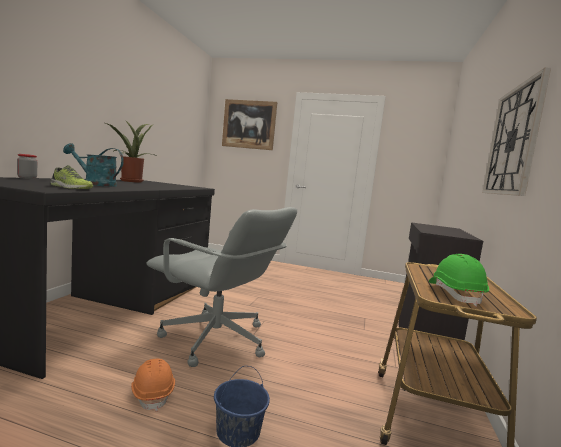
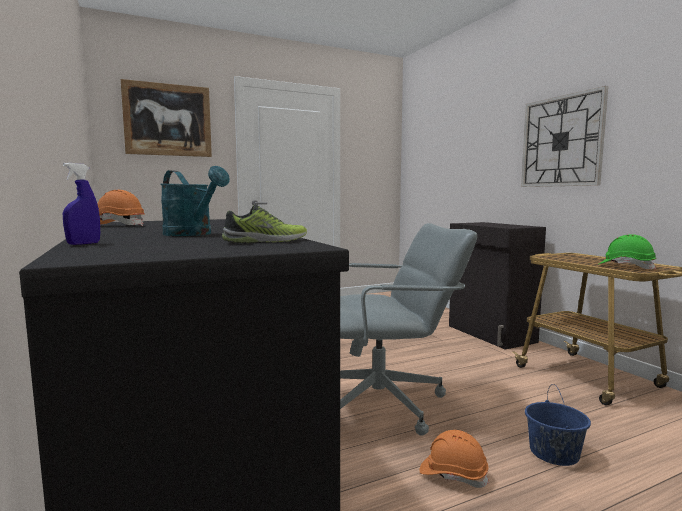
camera: 40 degrees left, 0 degrees up
(27, 178) = (83, 244): jar -> blue spray bottle
(95, 184) = (192, 234): turquoise watering can -> turquoise watering can turned 105 degrees counterclockwise
(130, 181) = (118, 225): potted plant -> orange hard hat

